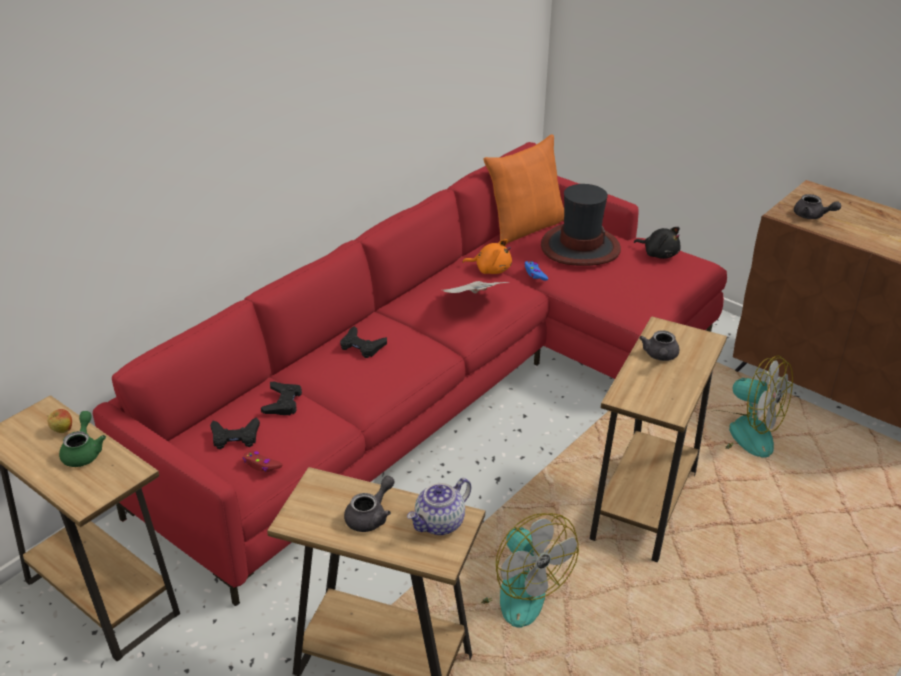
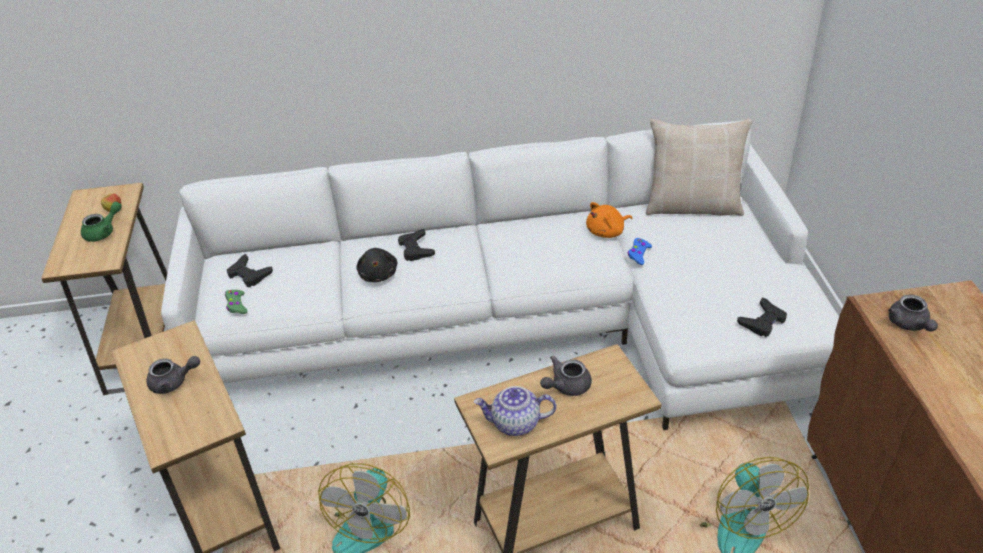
camera: 45 degrees right, 5 degrees up
(261, 465) = (236, 305): red game controller -> green game controller
(282, 402) = (309, 265): black game controller -> black game controller (762, 321)
(440, 524) = (202, 419): teapot -> teapot (515, 424)
(446, 389) = (523, 324): red sofa -> white sofa
(474, 302) = (548, 254): newspaper -> none
(491, 269) = (607, 232): orange plush toy -> orange plush toy turned 90 degrees clockwise
(525, 227) = (693, 206): orange pillow -> beige pillow
(580, 247) = (712, 248): hat -> none
(659, 254) = (788, 291): black plush toy -> black plush toy (378, 274)

